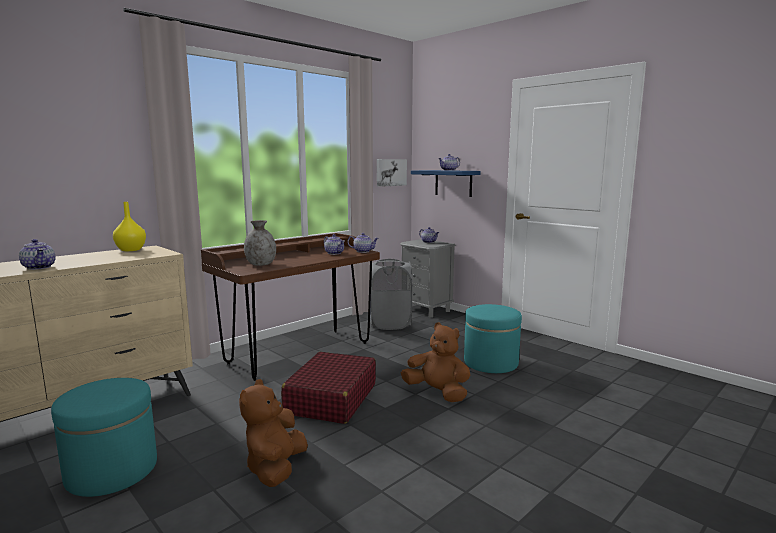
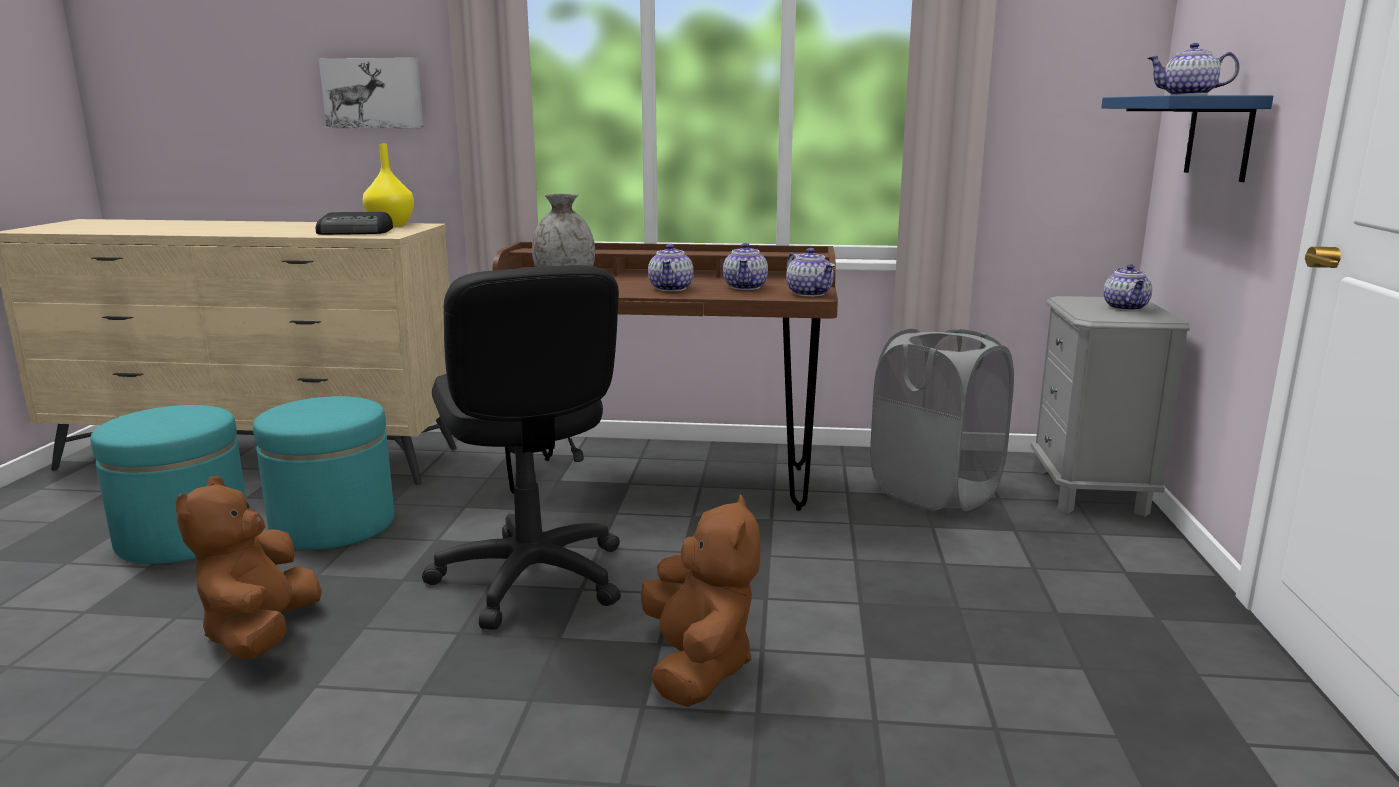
camera: 50 degrees right, 5 degrees up
(39, 267) = (228, 231): teapot -> teapot (671, 288)
(136, 255) = (356, 232): none -> radio
(275, 468) = (261, 634): brown plush toy -> brown plush toy turned 60 degrees counterclockwise
(331, 399) = (530, 578): red suitcase -> black office chair
(390, 172) = (1072, 104): picture -> picture (373, 93)
(490, 362) = (961, 672): turquoise ottoman -> turquoise ottoman (333, 525)

